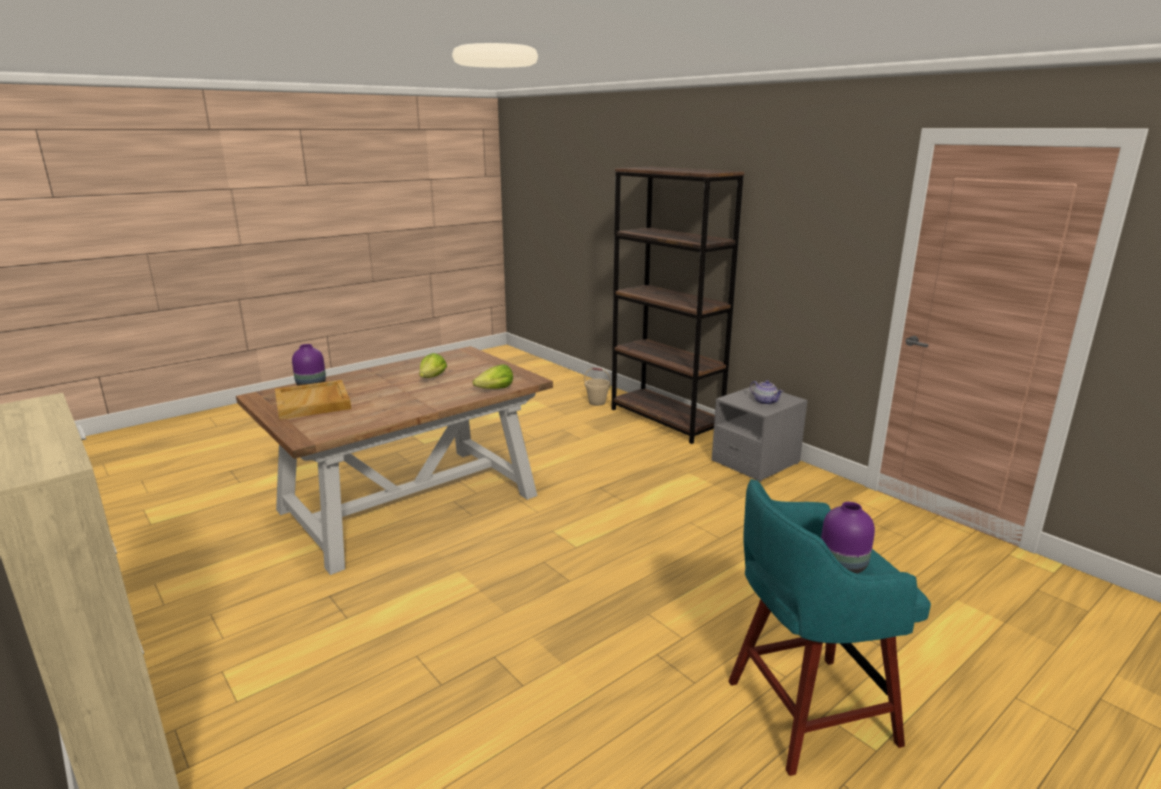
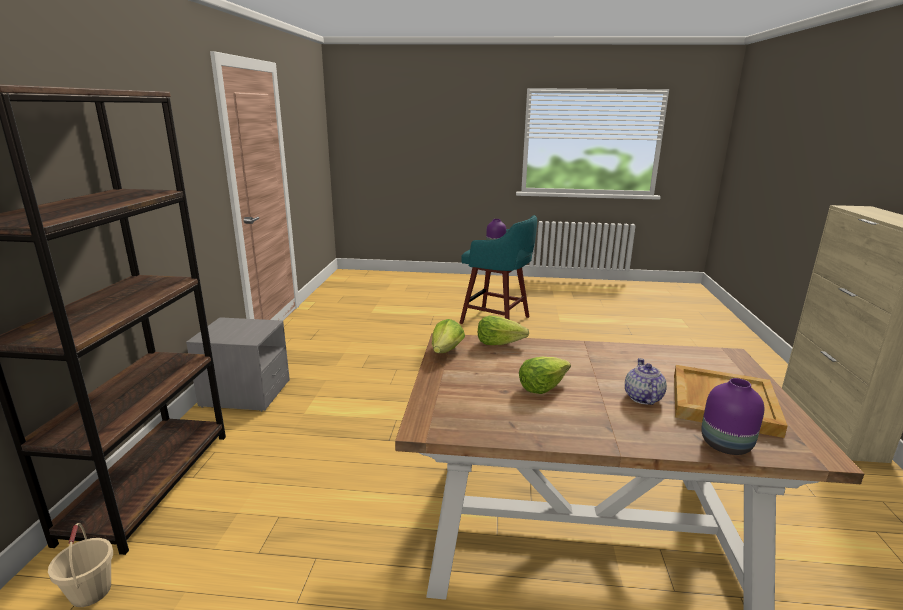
camera: 135 degrees left, 0 degrees up
(519, 375) = (446, 351): none -> lettuce
(765, 402) = (244, 327): teapot -> teapot (642, 398)

